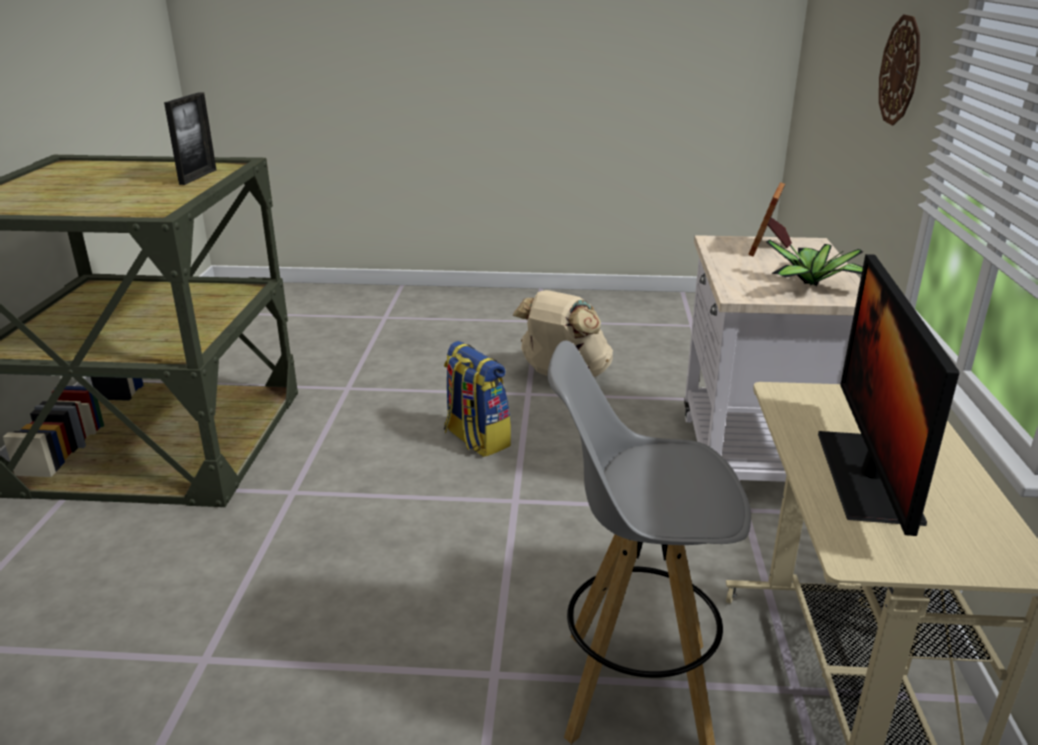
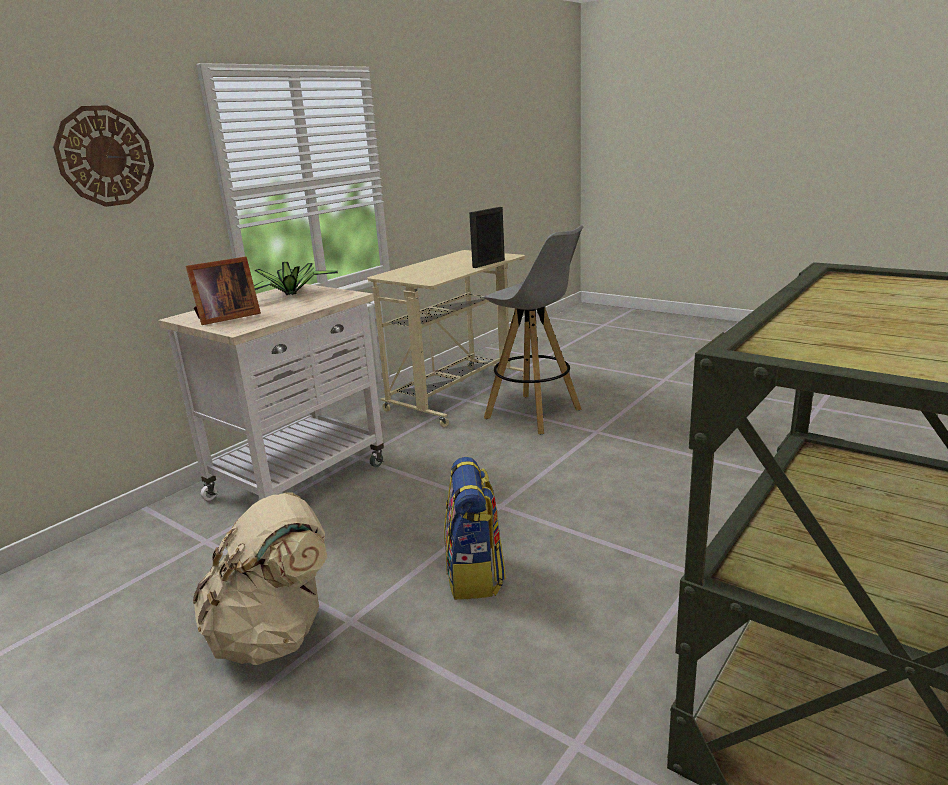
camera: 145 degrees left, 5 degrees down
(198, 177) = (825, 328): picture frame -> picture frame (488, 264)
(867, 476) = (462, 264): monitor -> none

